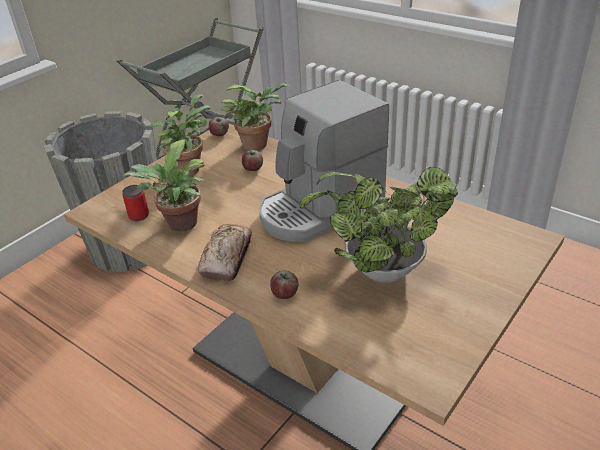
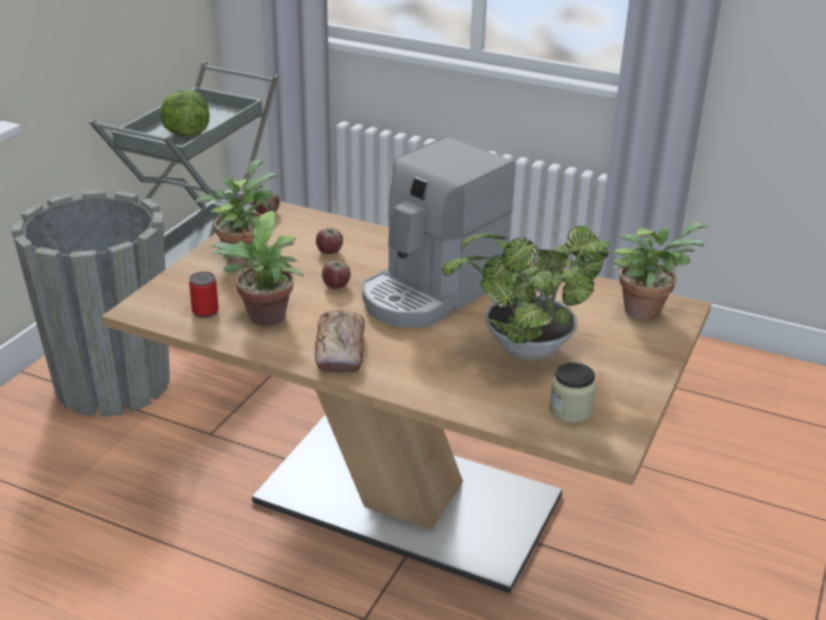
camera: 15 degrees left, 5 degrees down
(190, 70) = (185, 134): none -> lettuce
(258, 144) = (323, 222): potted plant -> potted plant (645, 309)
(285, 294) = (425, 380): apple -> apple (336, 286)
(403, 337) = (570, 410): none -> jar

